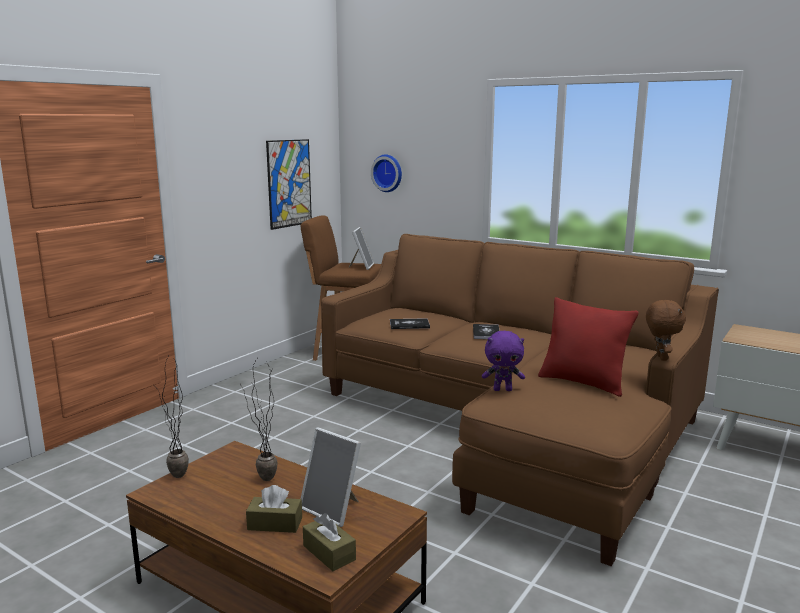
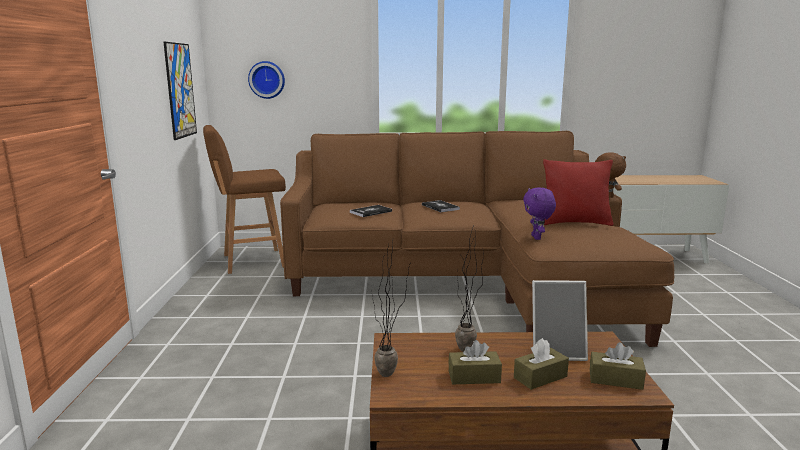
camera: 35 degrees left, 0 degrees up
(229, 502) = (474, 377): none -> brown tissue box
(361, 266) = (264, 172): picture frame -> none
(503, 389) = (537, 238): purple plush toy -> purple plush toy turned 120 degrees clockwise

